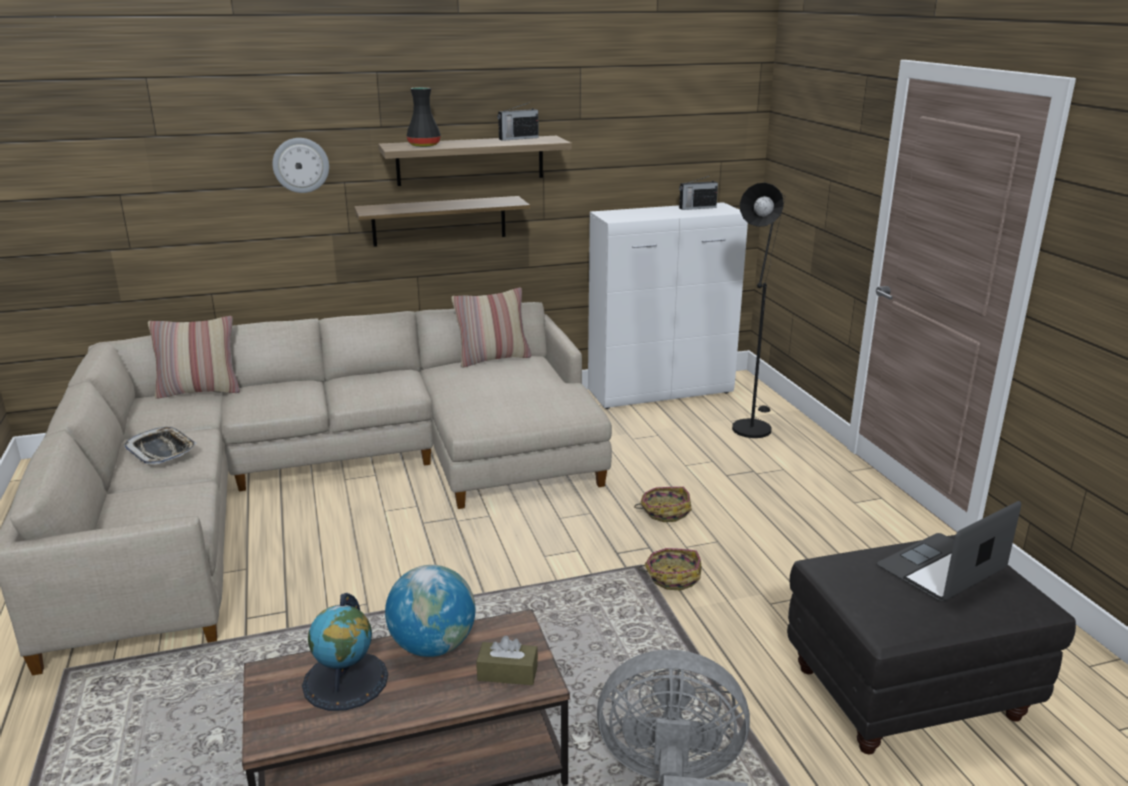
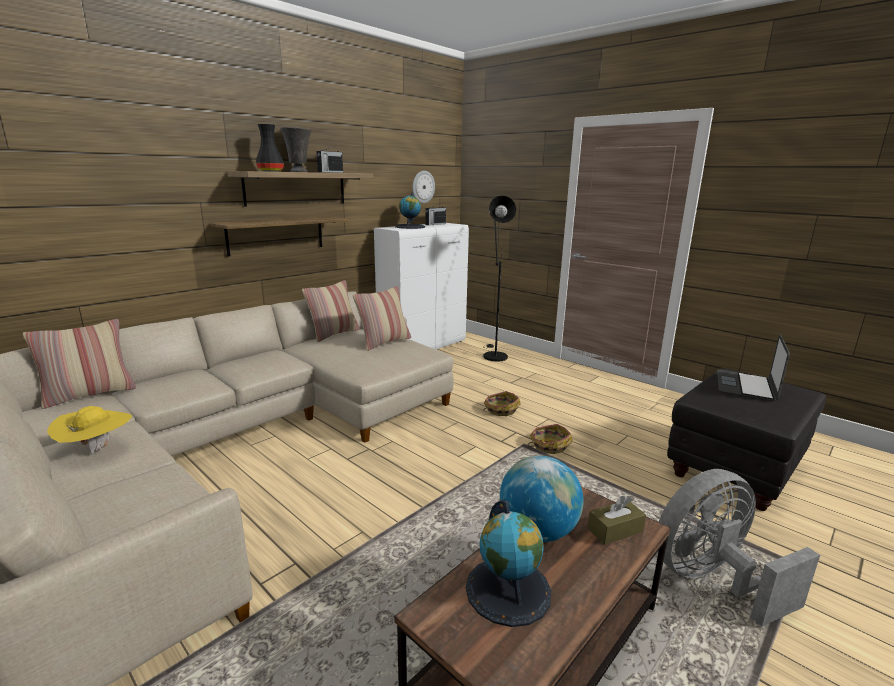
camera: 30 degrees left, 5 degrees down
(162, 450) = (97, 448): tray -> yellow hat
(301, 165) = (162, 186): wall clock -> wall clock (423, 187)
(469, 141) = (299, 171): none -> grey vase
(536, 383) = (384, 342): none -> pillow
(643, 213) = (410, 227): none -> globe

